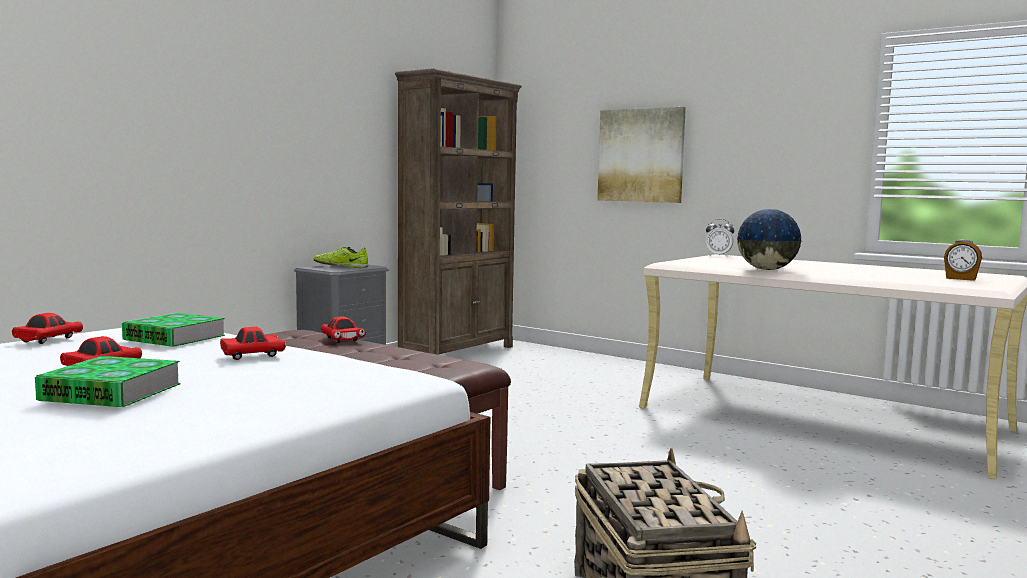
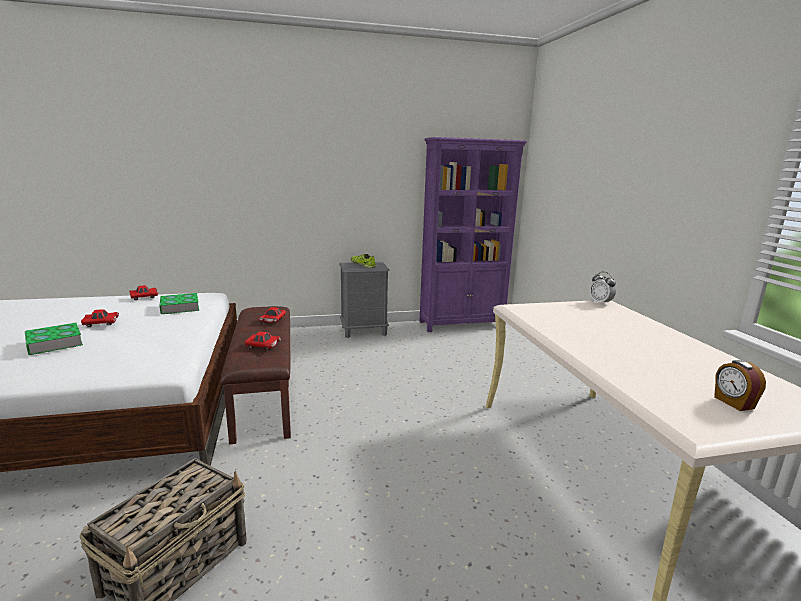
camera: 40 degrees right, 10 degrees up
(252, 356) = (163, 330): red toy car -> red toy car (263, 346)
(458, 352) = (462, 324): brown bookcase -> purple bookcase
(641, 155) = (594, 203): picture -> none
(766, 269) = (561, 334): globe -> none

